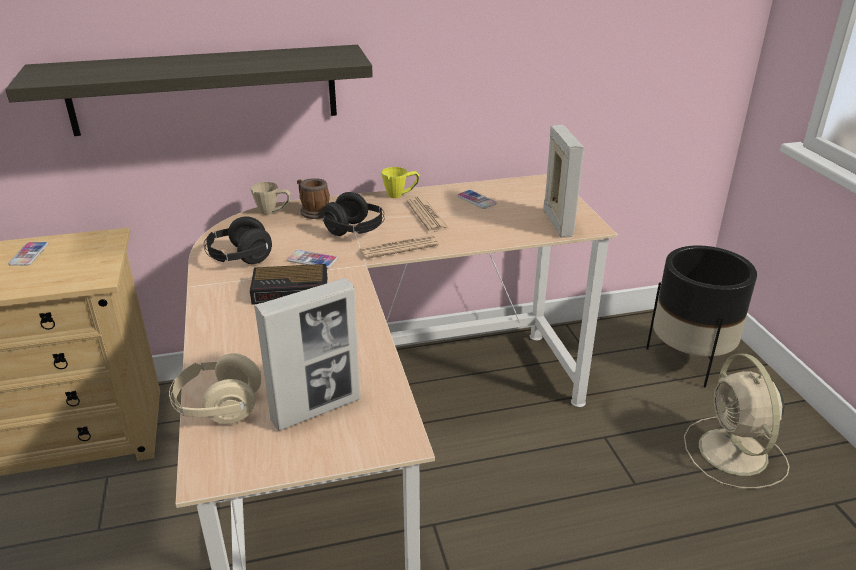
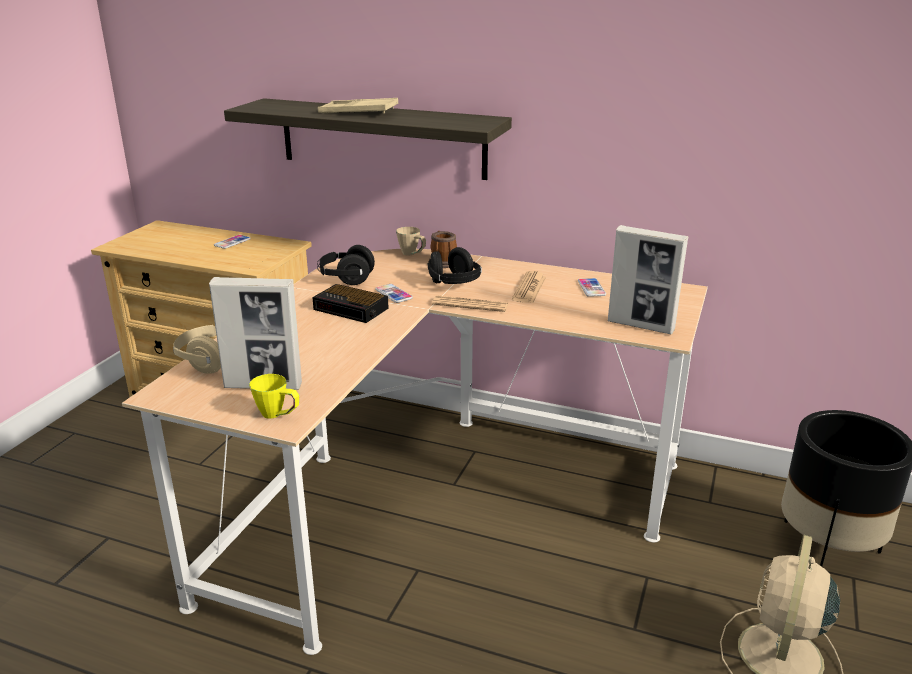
camera: 35 degrees right, 5 degrees down
(189, 64) = (358, 112): none -> beige tray
(400, 195) = (530, 267): yellow mug -> yellow mug (278, 415)
(557, 223) = (641, 326): picture frame -> picture frame turned 90 degrees clockwise

